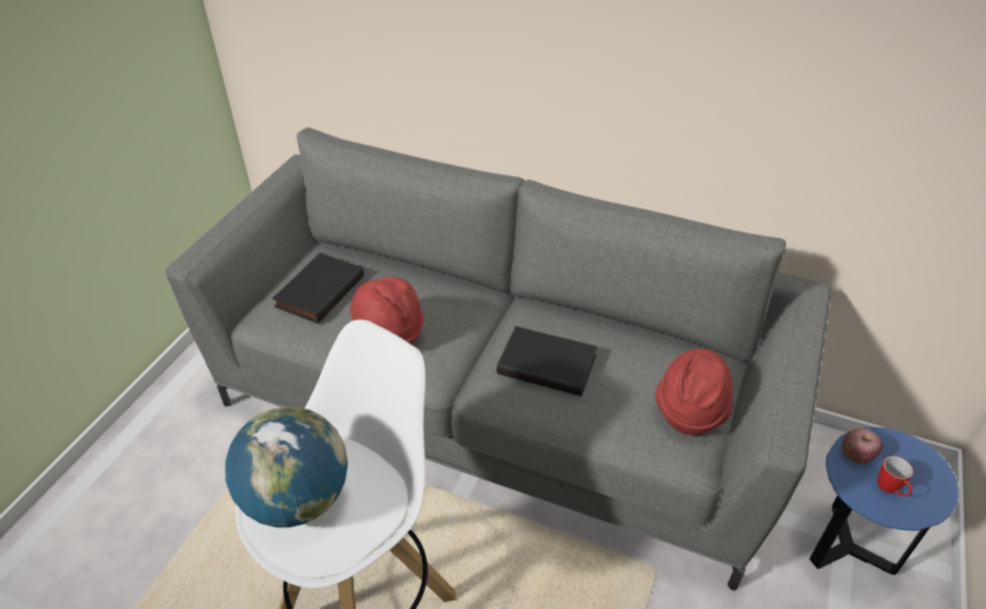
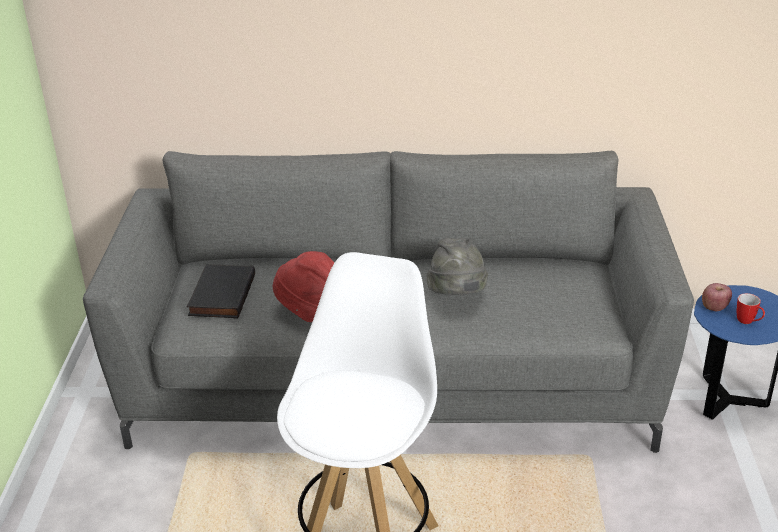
camera: 20 degrees left, 10 degrees down
(297, 499) = (333, 412): globe -> none
(548, 363) = (457, 297): black book -> grey hat
(689, 412) = (586, 302): red hat -> none

